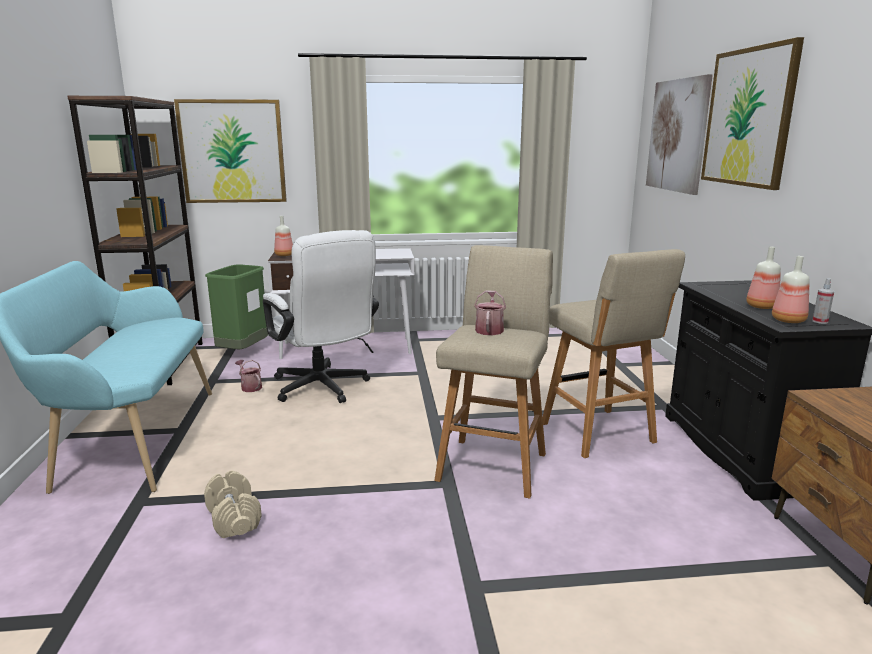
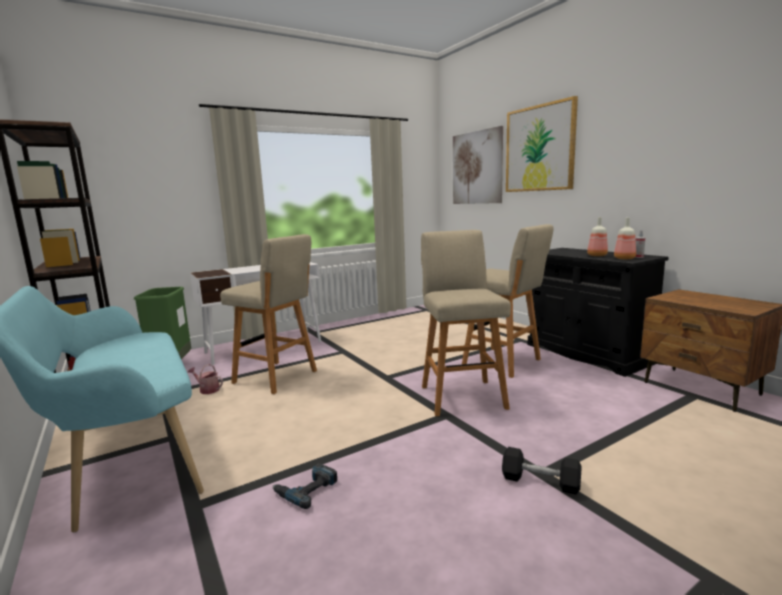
camera: 25 degrees left, 5 degrees down
(232, 151) = (138, 188): picture -> none
(234, 518) = (306, 489): beige dumbbell -> power drill
(285, 255) = (206, 273): bottle -> none
(324, 389) = (277, 377): white office chair -> beige stool
(460, 594) = (540, 481): none -> black dumbbell
(489, 329) = (456, 290): watering can -> none

